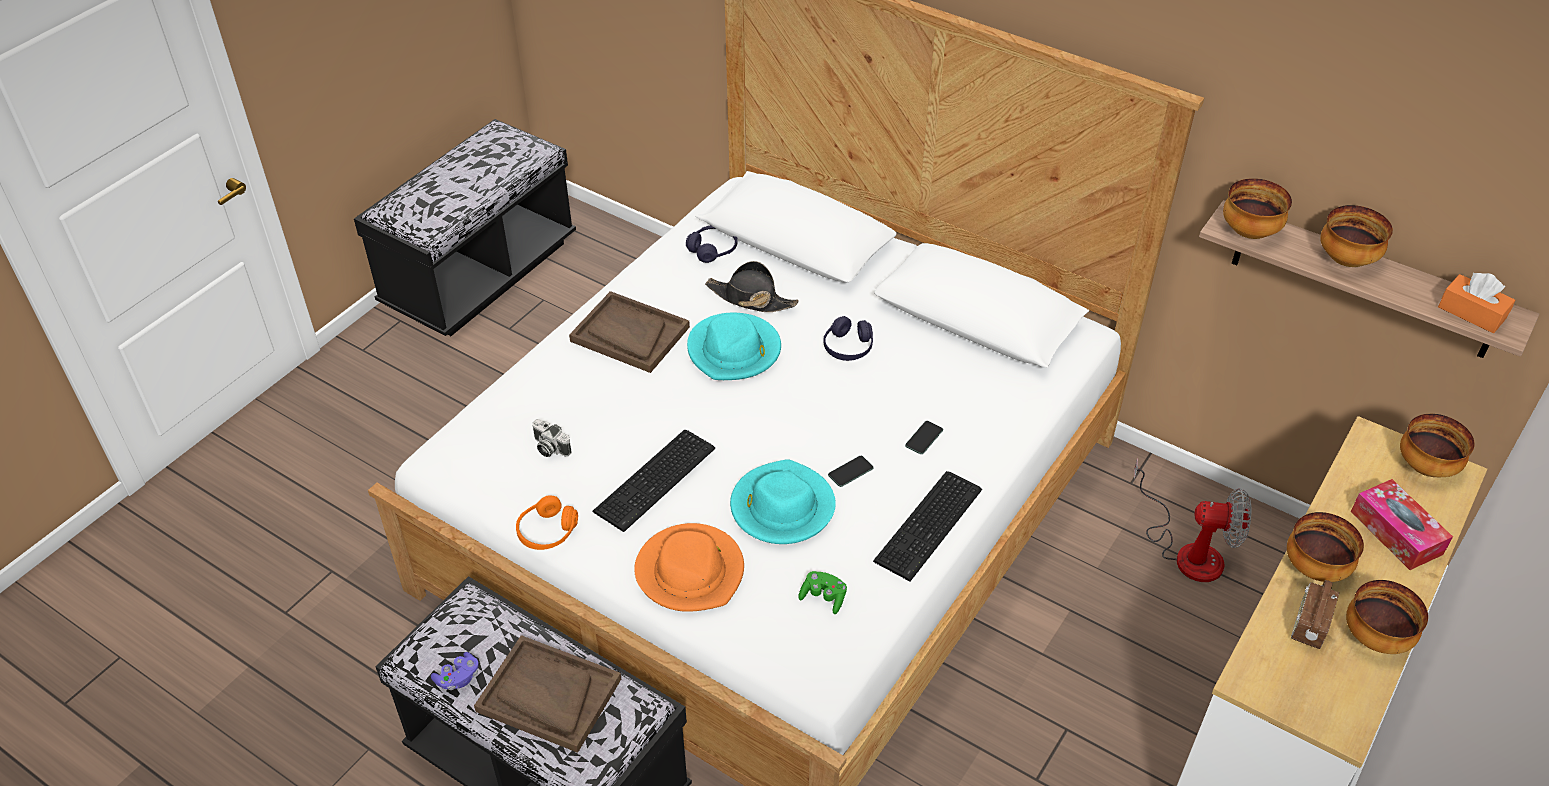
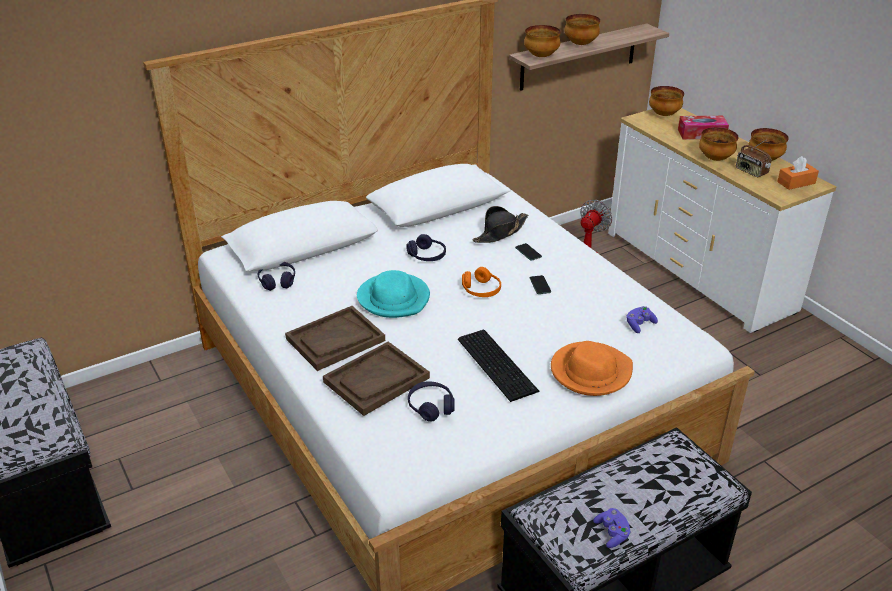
camera: 65 degrees left, 10 degrees down
(547, 531) = (515, 430): orange headphones -> orange headphones (481, 290)
(548, 695) = (648, 486): brown tray -> brown tray (376, 380)
(549, 448) = (431, 406): camera -> purple headphones
(750, 298) = (345, 279): black hat -> black hat (500, 232)
(782, 507) = (554, 319): turquoise hat -> none
(823, 597) = (639, 325): green game controller -> purple game controller
(931, 525) = (601, 270): keyboard -> none
(1471, 313) = (637, 33): orange tissue box -> orange tissue box (796, 182)

